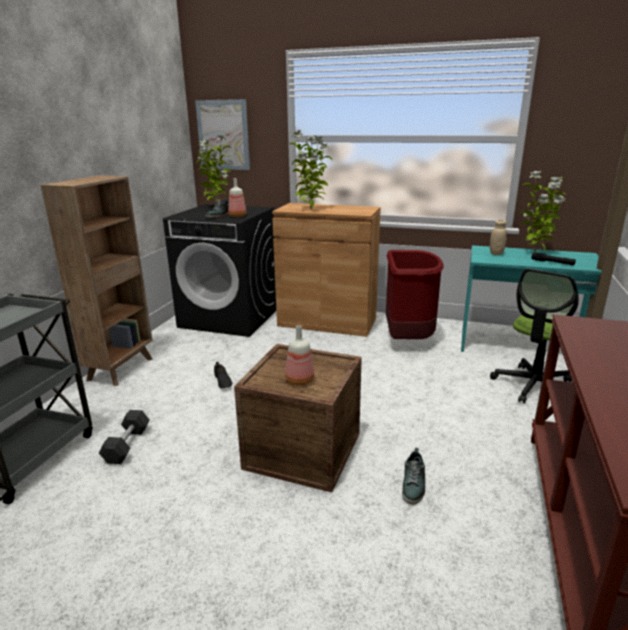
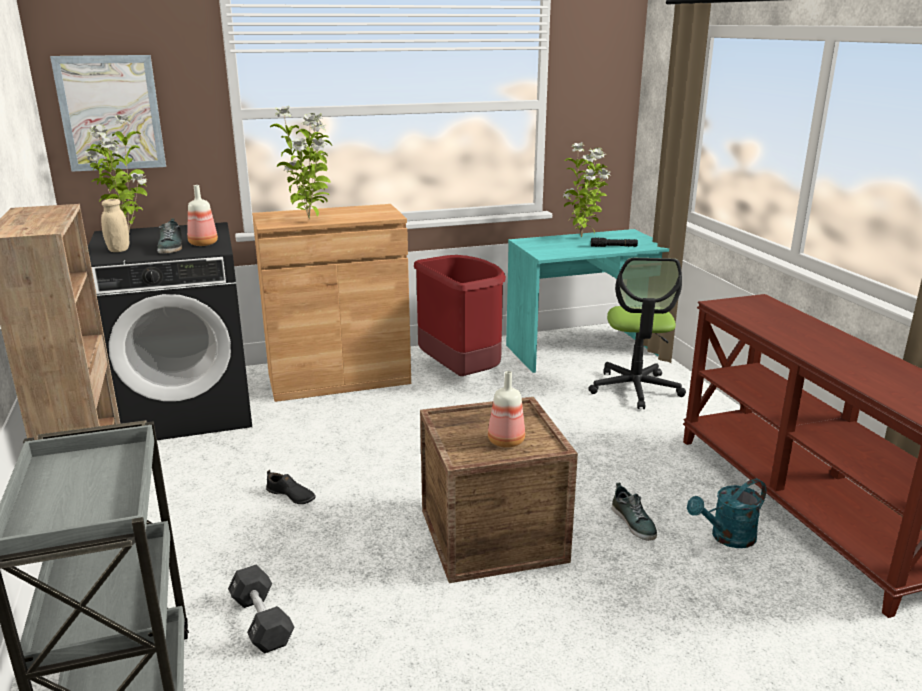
camera: 35 degrees left, 0 degrees up
(480, 532) = (727, 538): none -> turquoise watering can
(496, 253) = (548, 245): beige jar -> beige jar (118, 250)

